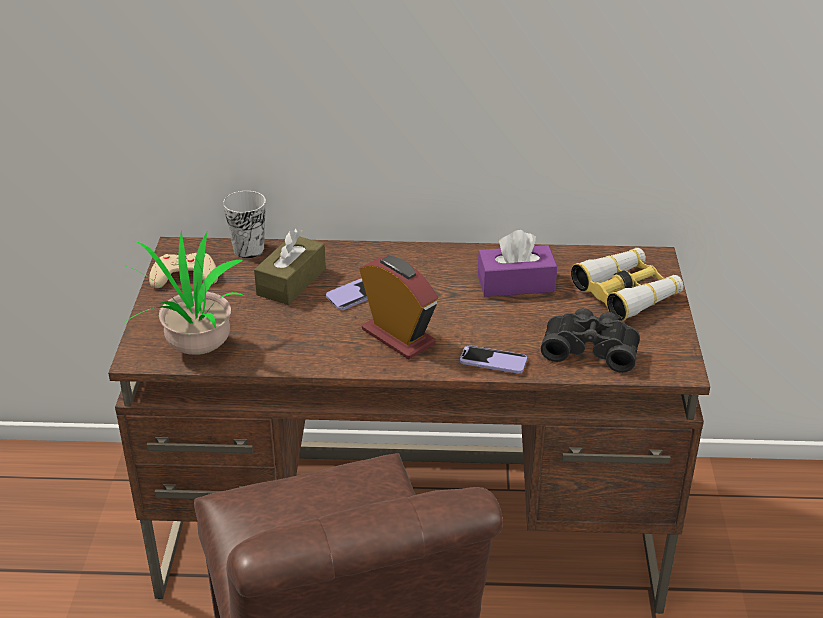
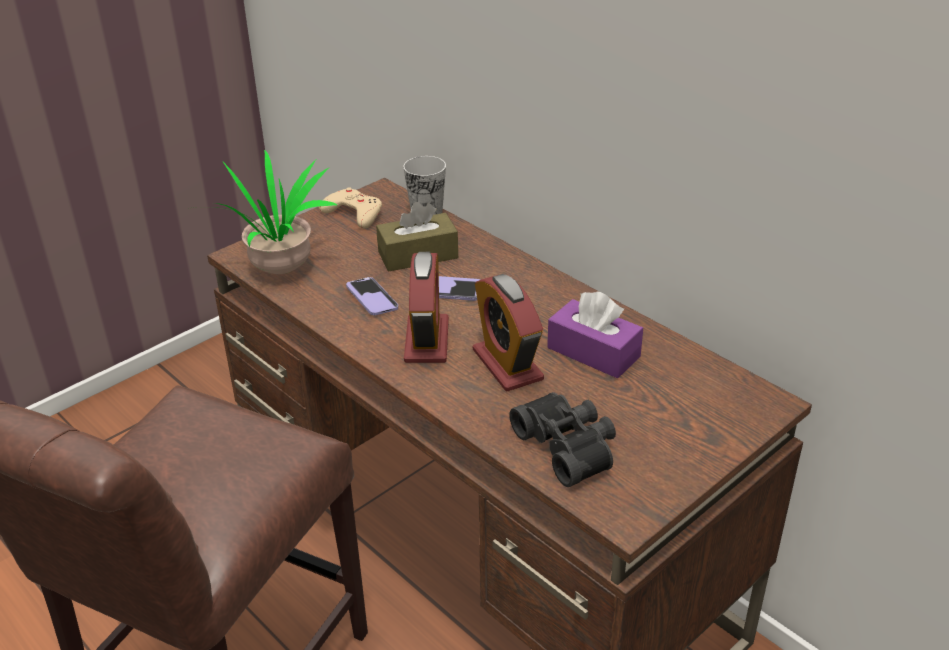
camera: 45 degrees right, 0 degrees up
(476, 322) = (507, 365): none -> alarm clock
(493, 361) = (468, 405): phone -> phone (372, 298)
(626, 292) = (687, 418): binoculars -> none

